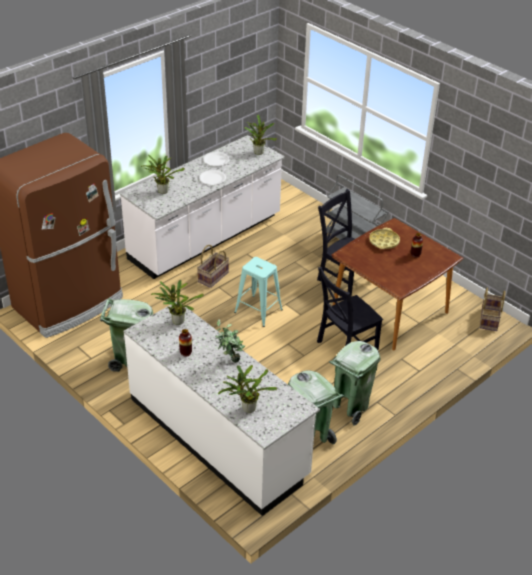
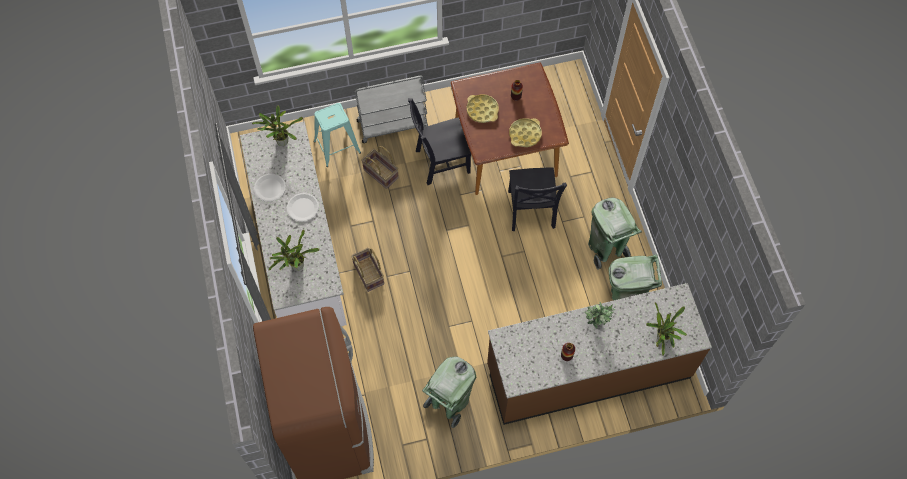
camera: 60 degrees left, 25 degrees up
(177, 321) = (518, 344): potted plant -> none
(218, 437) = (588, 371): white counter -> brown counter
(258, 311) = (443, 258): turquoise stool -> turquoise stool (337, 147)
(384, 271) = (525, 134): none -> yellow tray
(489, 320) = (560, 80): basket -> basket (381, 173)

